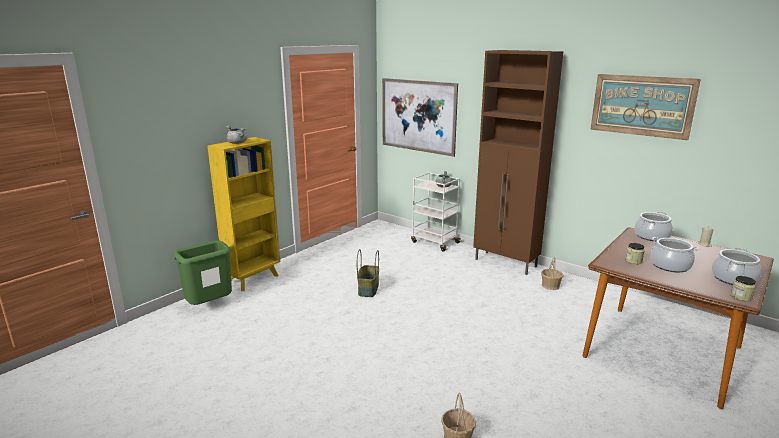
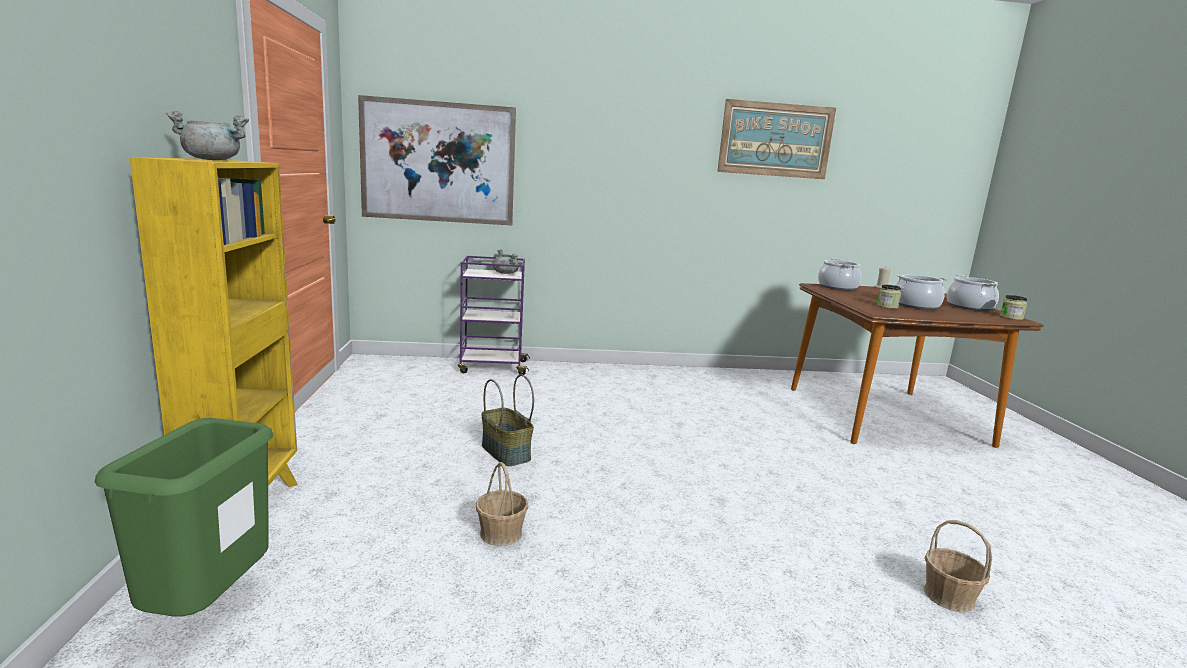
camera: 45 degrees left, 5 degrees down
(434, 242) = (492, 367): white cart -> purple cart
(506, 263) = (617, 371): brown cabinet -> none
(550, 286) = (700, 383): basket -> basket (501, 533)

